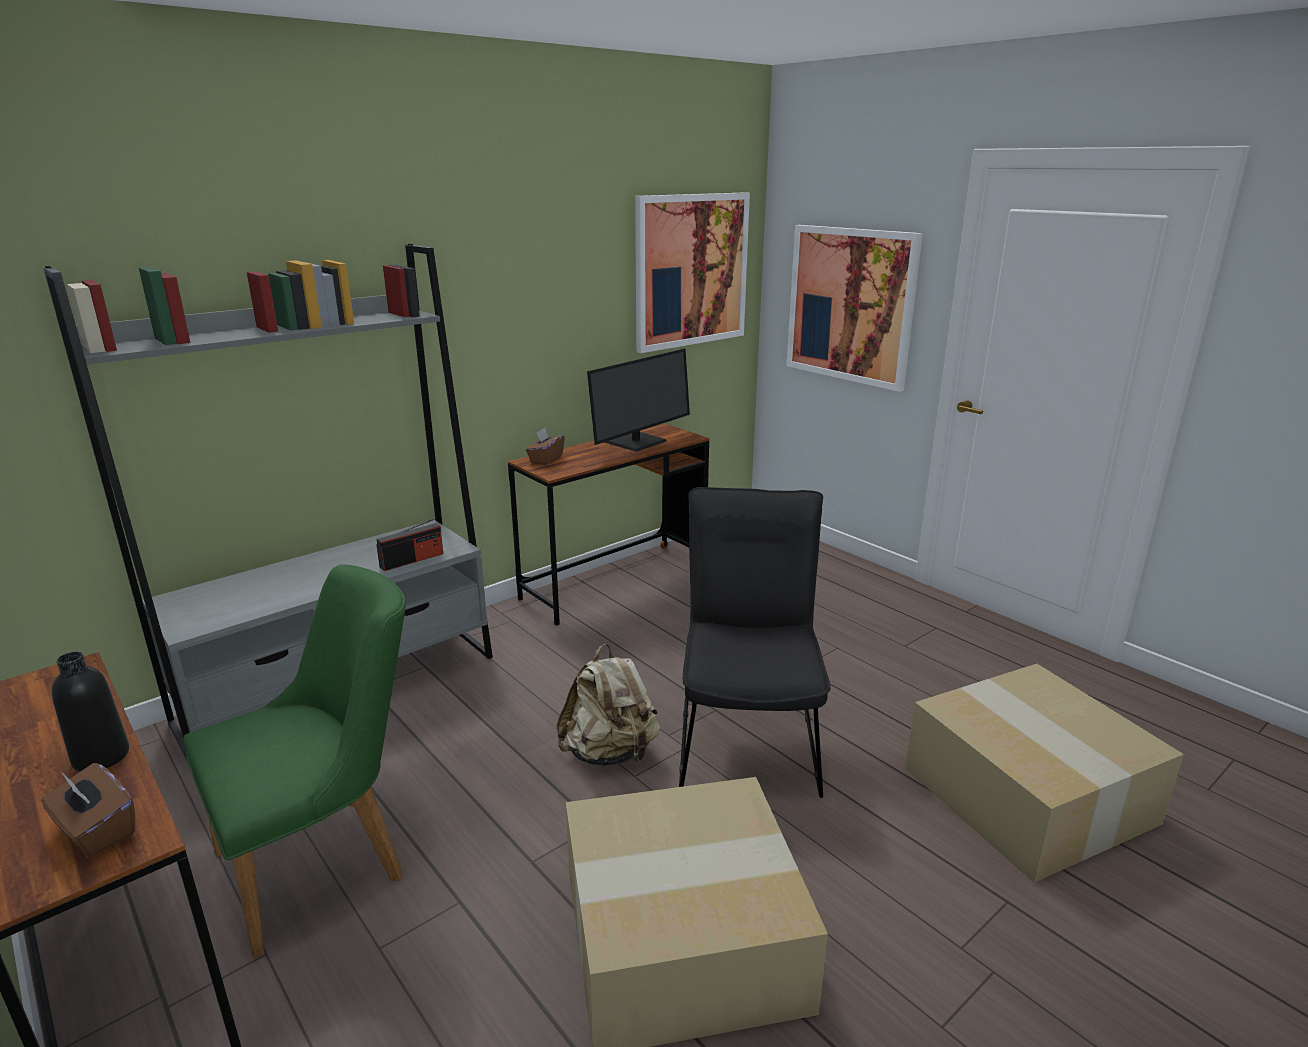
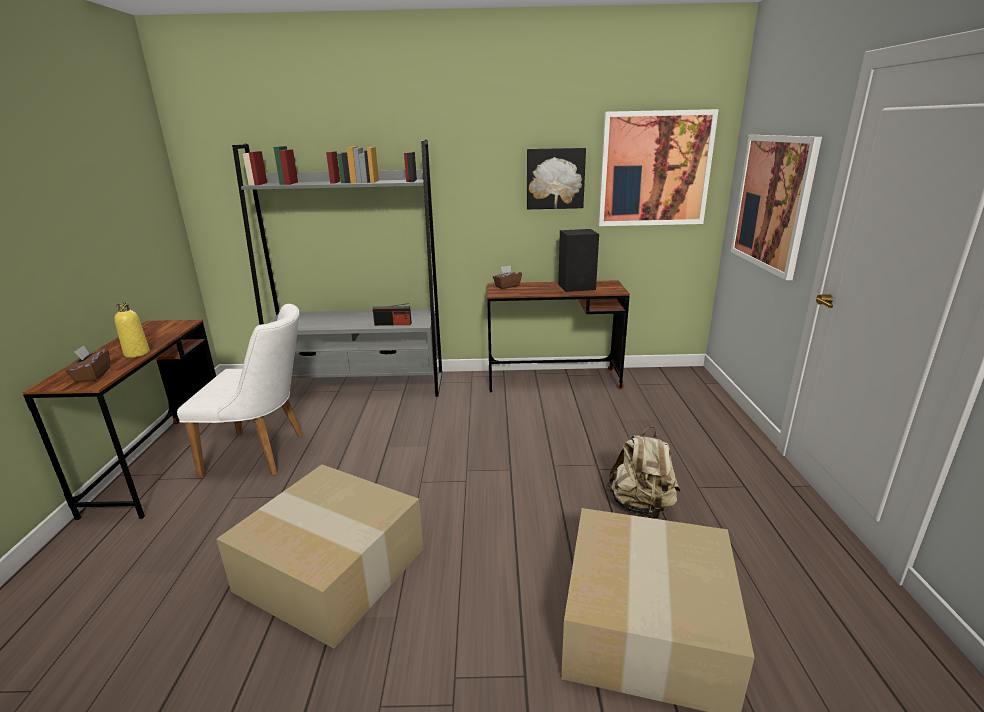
camera: 40 degrees right, 0 degrees up
(101, 757) = (137, 353): black bottle -> yellow bottle
(328, 858) = (264, 453): green chair -> white chair
(583, 292) = (555, 178): none -> picture
(610, 753) = (425, 465): beige backpack -> beige backpack (641, 506)
(636, 442) = (577, 287): monitor -> black speaker
(748, 737) = (506, 492): black chair -> none

